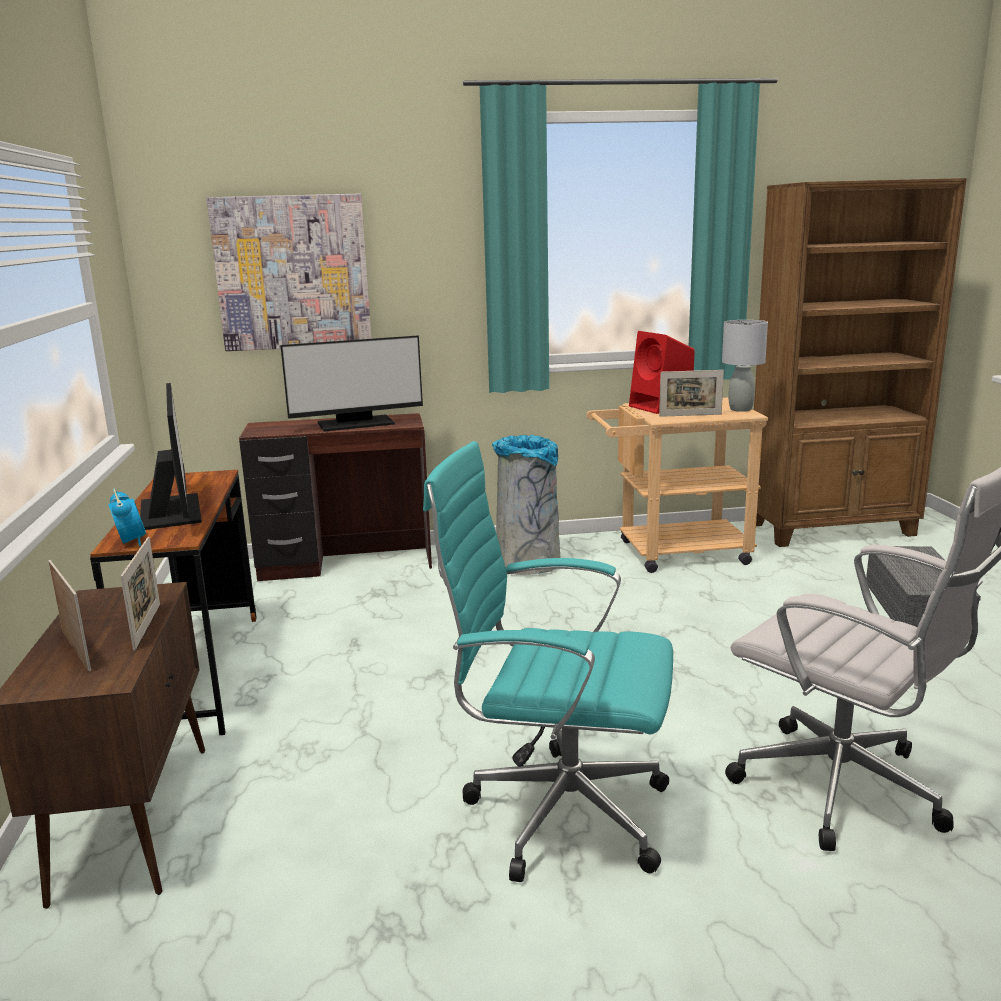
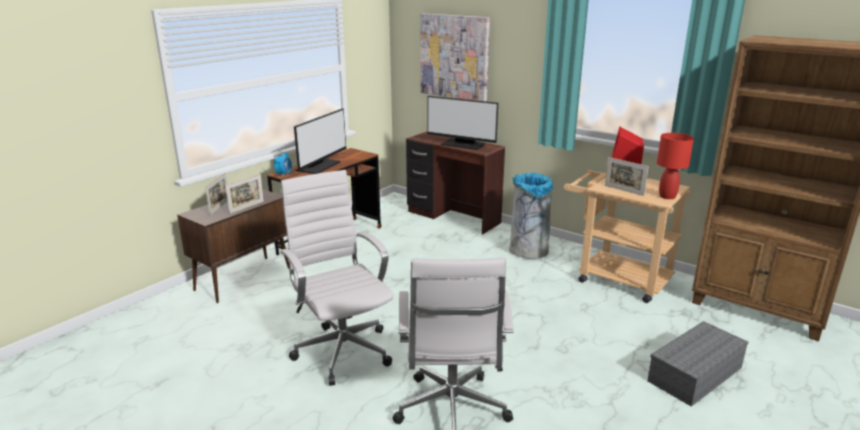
camera: 45 degrees right, 5 degrees up
(558, 813) = (342, 349): turquoise office chair -> white office chair
(740, 409) = (667, 196): grey table lamp -> red table lamp

